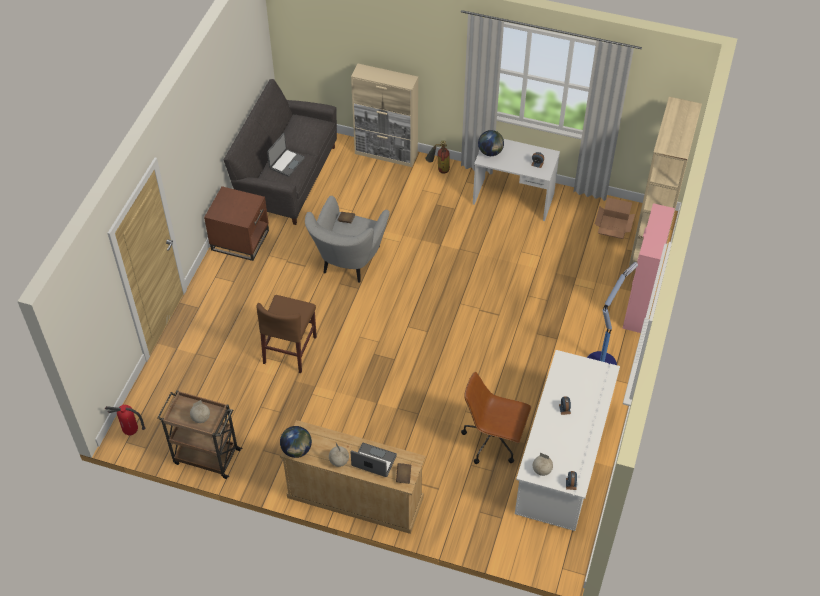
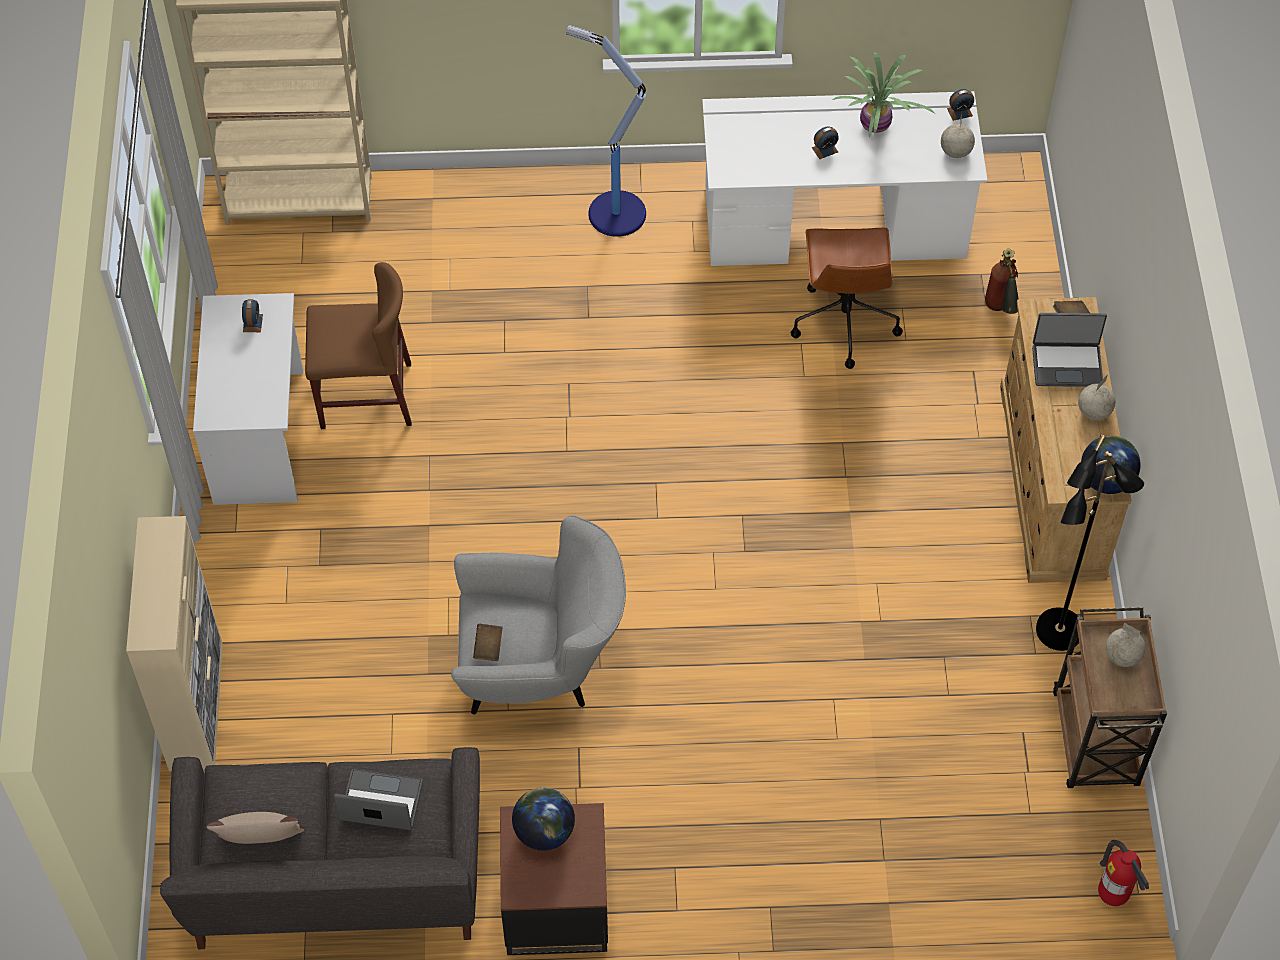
camera: 110 degrees left, 5 degrees up
(269, 465) = (1059, 631): none -> black floor lamp
(289, 128) = (262, 844): none -> beige pillow
(290, 350) = (799, 694): brown chair -> brown chair (366, 396)
(373, 461) = (1067, 364): laptop -> laptop turned 90 degrees counterclockwise
(438, 170) = (215, 591): fire extinguisher -> fire extinguisher (1000, 311)
(490, 152) = (245, 408): globe -> globe (544, 831)
(573, 439) = (876, 126): none -> potted plant
(613, 227) = (281, 261): cardboard box -> none
(639, 306) = (463, 188): pink cabinet -> none

